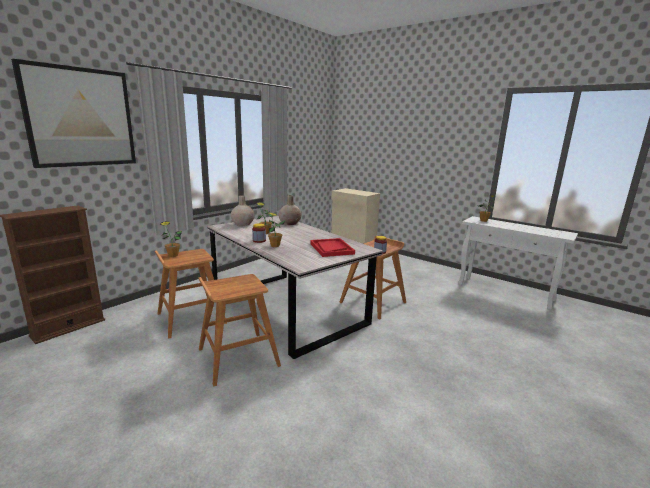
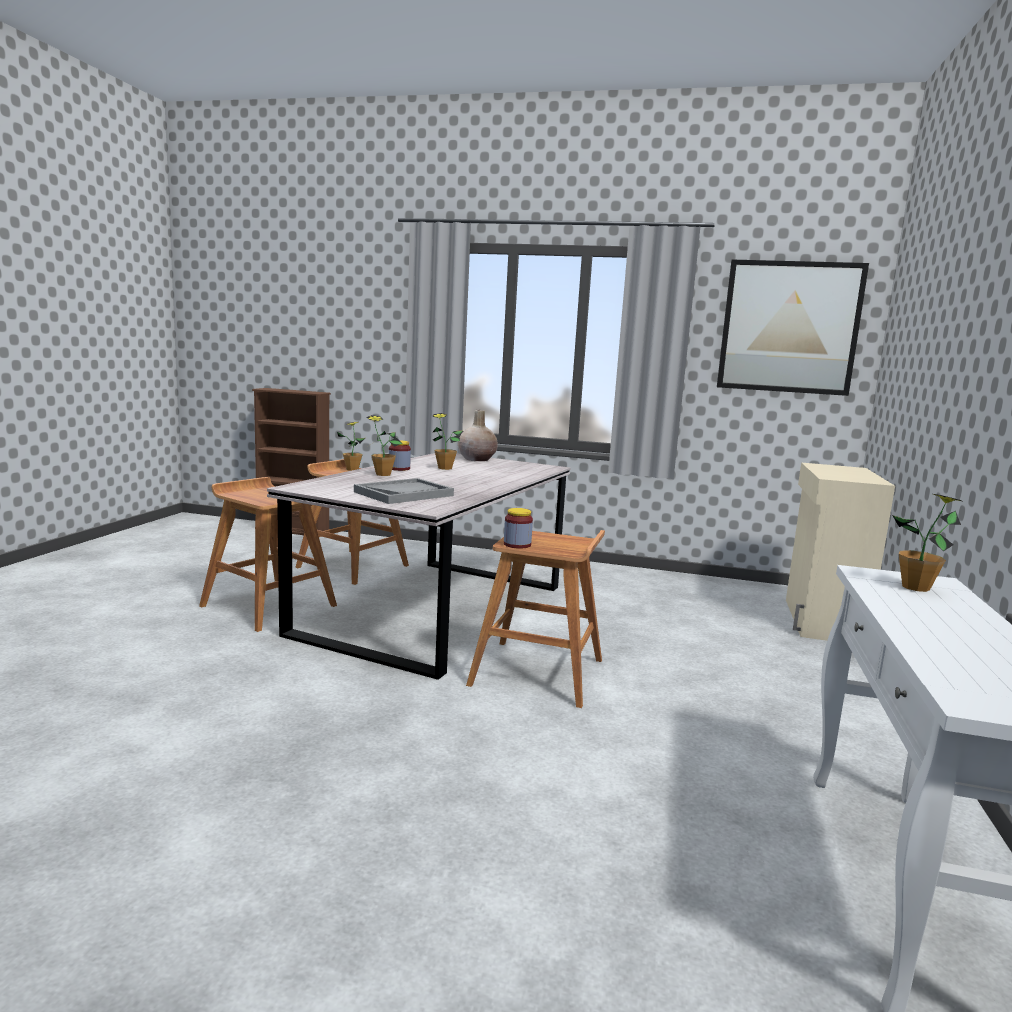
camera: 65 degrees right, 5 degrees down
(80, 117) = (352, 291): picture -> picture (789, 327)
(290, 223) = (524, 473): beige vase -> none
(331, 248) = (404, 494): red tray -> grey tray

